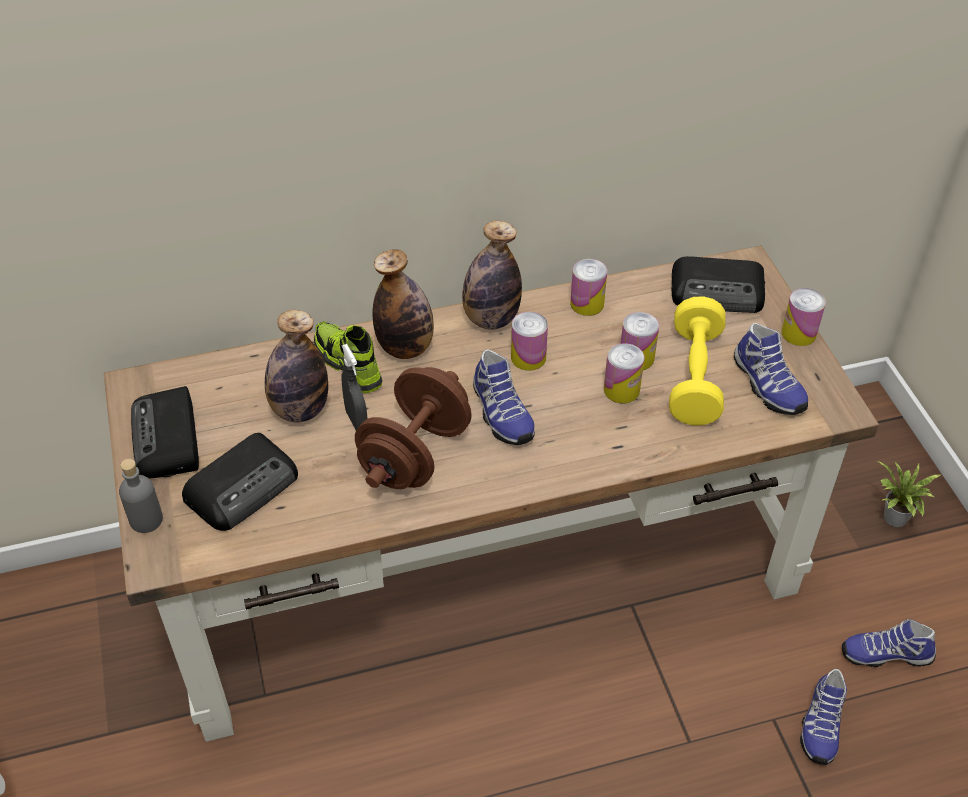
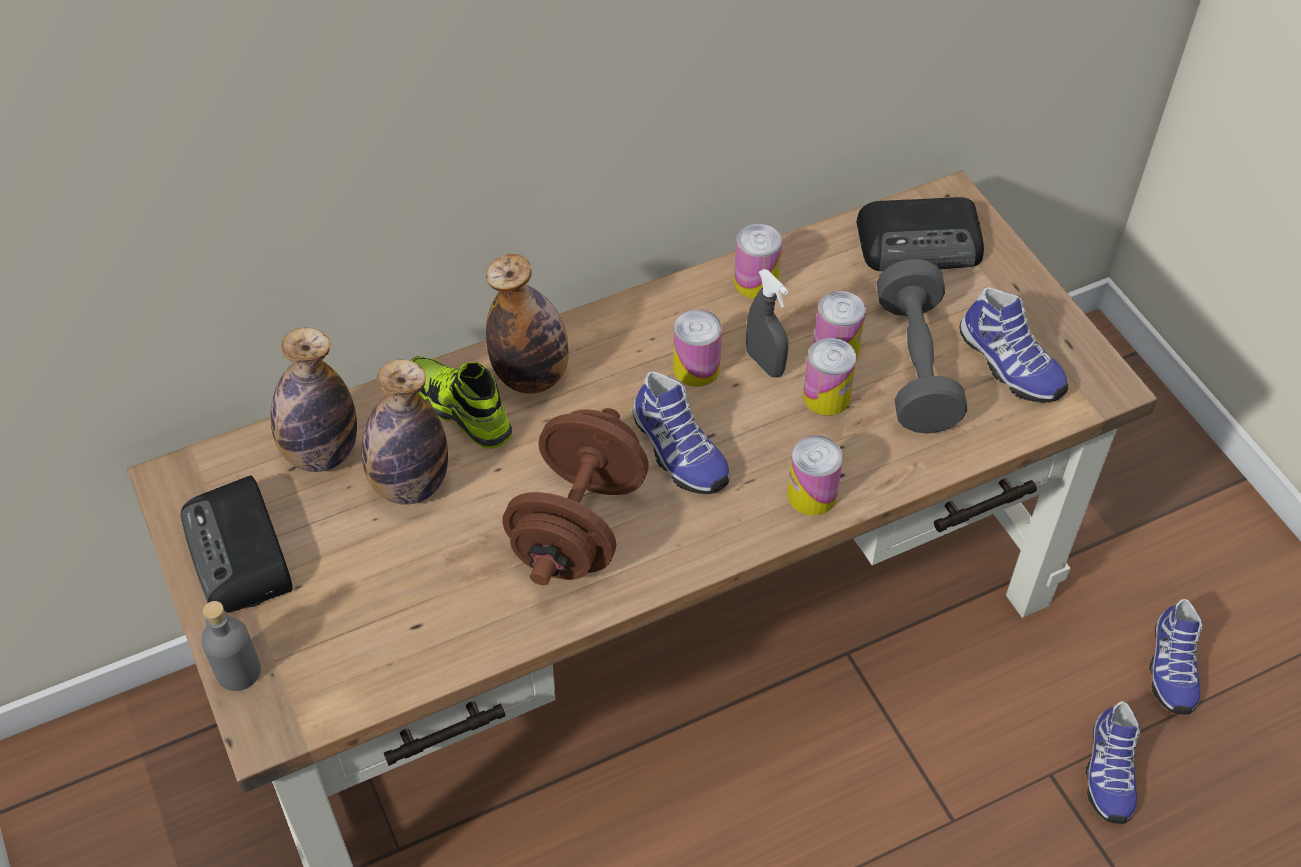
camera: 10 degrees left, 5 degrees up
(244, 486) = (360, 604): radio -> none
(356, 420) = (489, 488): grey spray bottle -> grey spray bottle (765, 363)
(491, 319) = (635, 320): bottle -> bottle (321, 453)
(694, 377) = (915, 366): yellow dumbbell -> grey dumbbell
(798, 333) = (1034, 287): can -> can (812, 495)
(885, 653) = (1170, 667): shoe -> shoe turned 75 degrees counterclockwise
(894, 520) = (1150, 491): potted plant -> none

